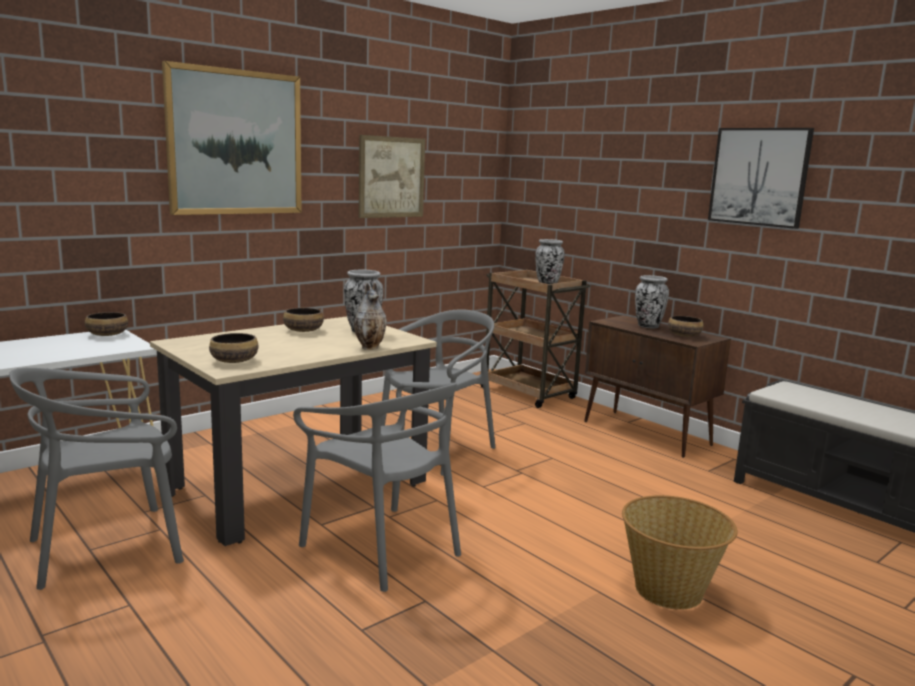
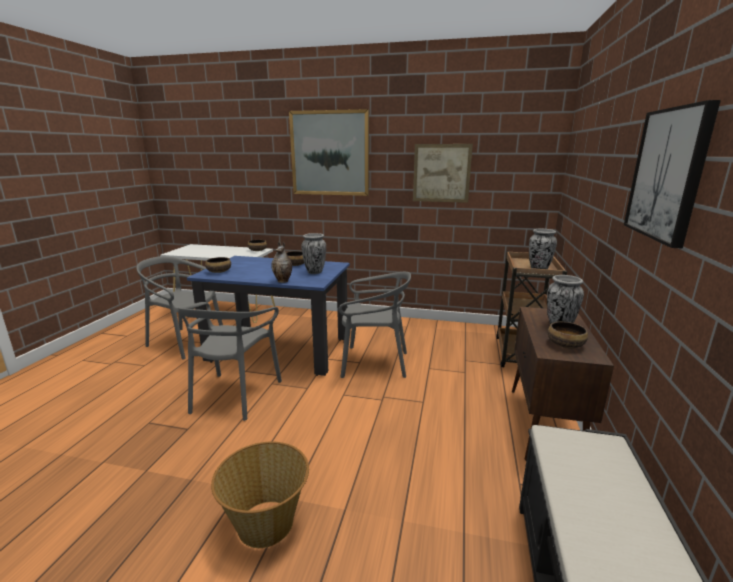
camera: 55 degrees right, 5 degrees up
(299, 487) = (279, 350): beige dining table -> blue dining table

